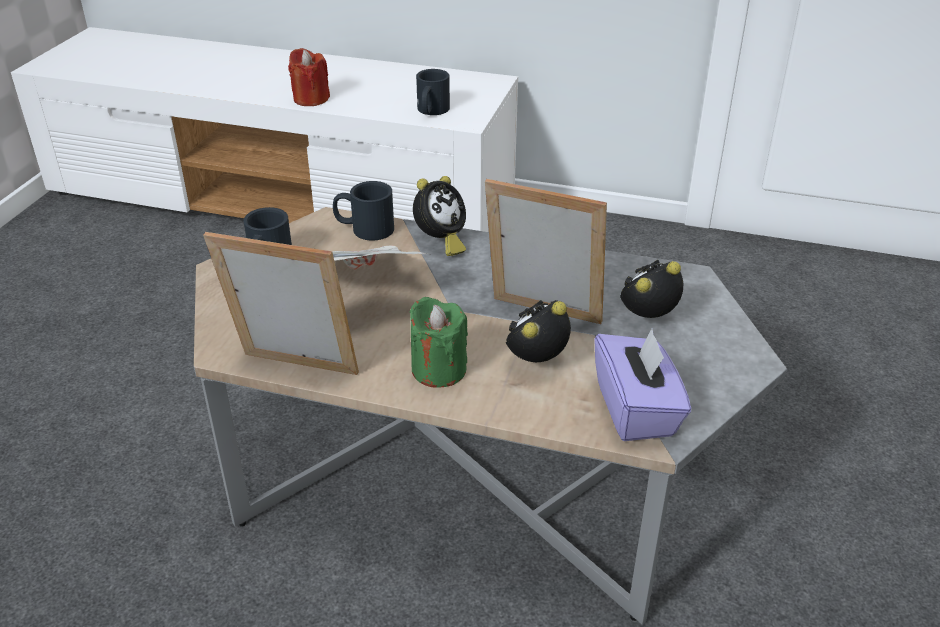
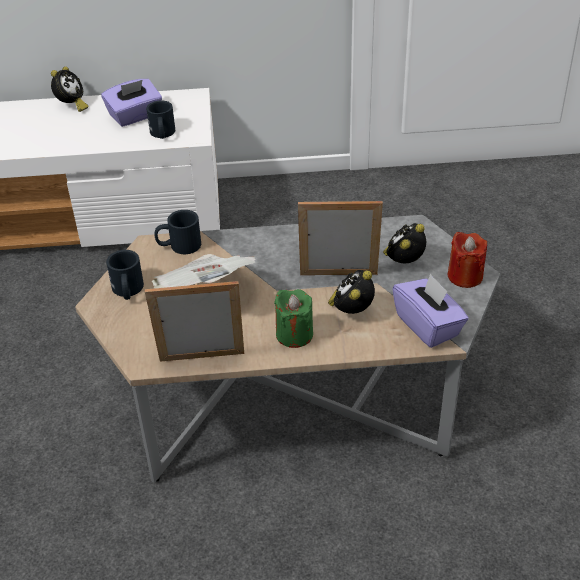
camera: 20 degrees left, 5 degrees up
(311, 99) = (60, 144): red candle -> red candle (465, 276)
(412, 88) = (135, 116): none -> purple tissue box
(440, 243) = (239, 243): alarm clock -> alarm clock (71, 106)

